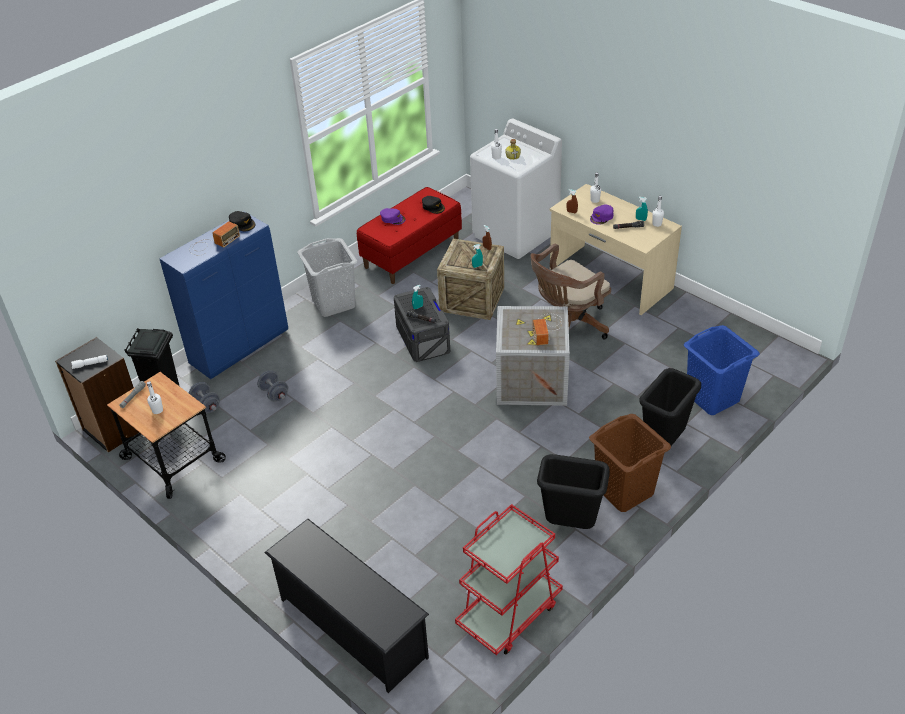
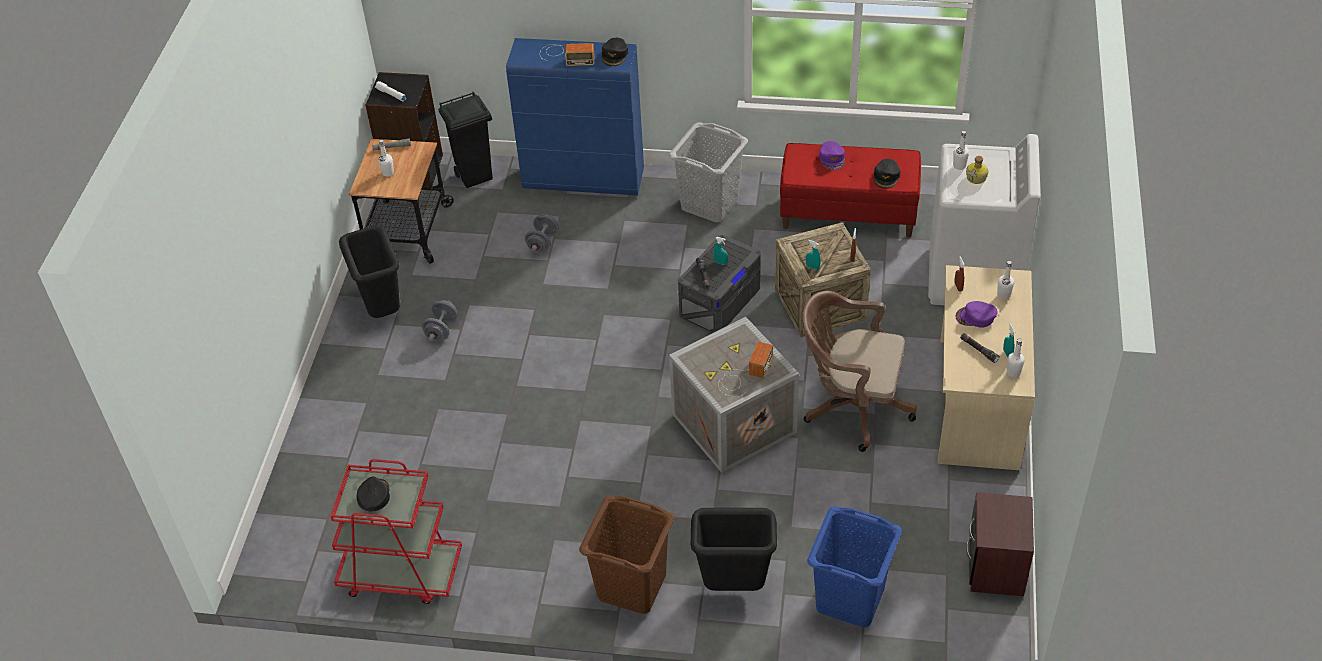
camera: 55 degrees right, 5 degrees up
(206, 405) = (489, 208): grey dumbbell -> grey dumbbell (442, 330)
(352, 627) = (307, 468): black shoe rack -> none
(504, 547) = (373, 496): none -> black cap
(547, 328) = (744, 375): radio -> radio turned 150 degrees clockwise
(571, 525) = (548, 565): black trash can -> black trash can (382, 310)
(734, 330) = (996, 566): none -> brown nightstand

